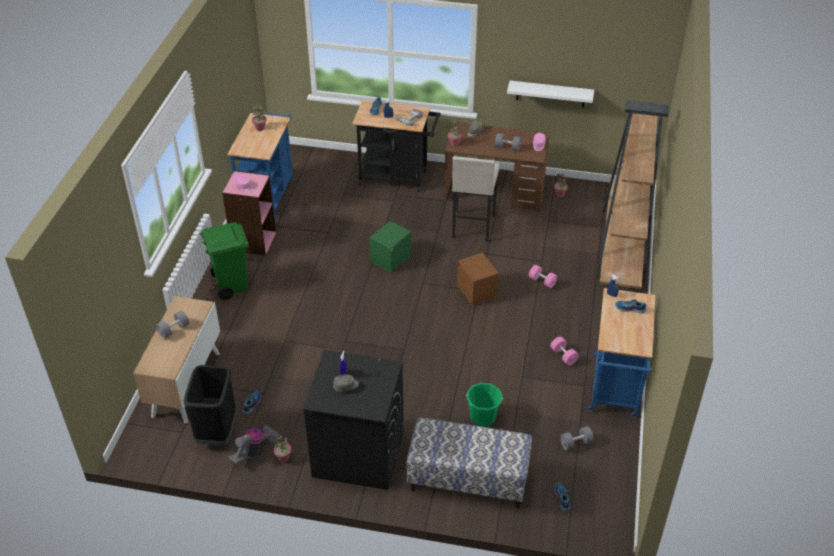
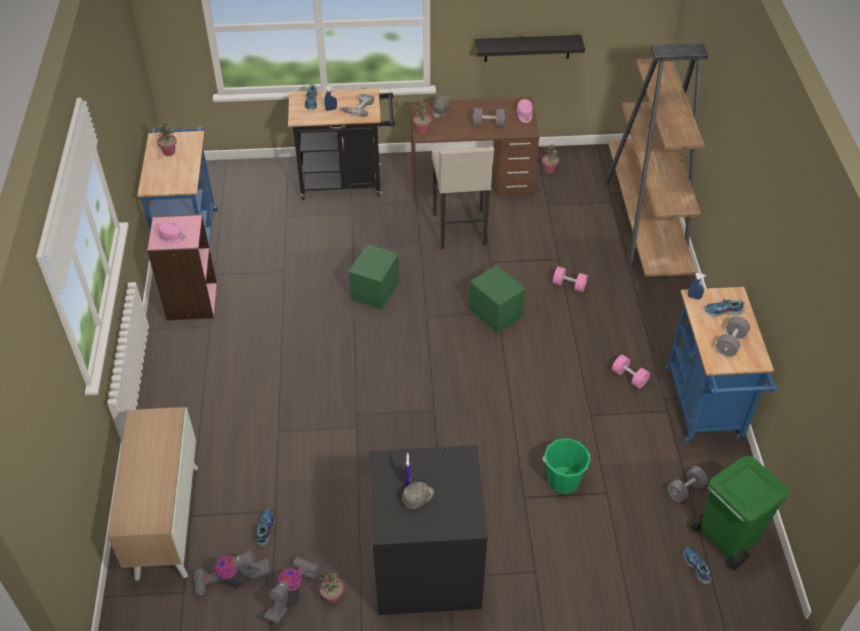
camera: 15 degrees left, 5 degrees up
(174, 330) = (144, 460): grey dumbbell -> grey dumbbell (730, 343)
(217, 432) = (232, 580): black trash can -> vacuum cleaner
(231, 285) = (181, 367): green trash can -> green trash can (726, 539)
(467, 480) = (575, 571): bench -> none
(477, 291) = (496, 313): brown storage box -> green storage box
(550, 94) = (527, 48): white shelf -> black shelf

